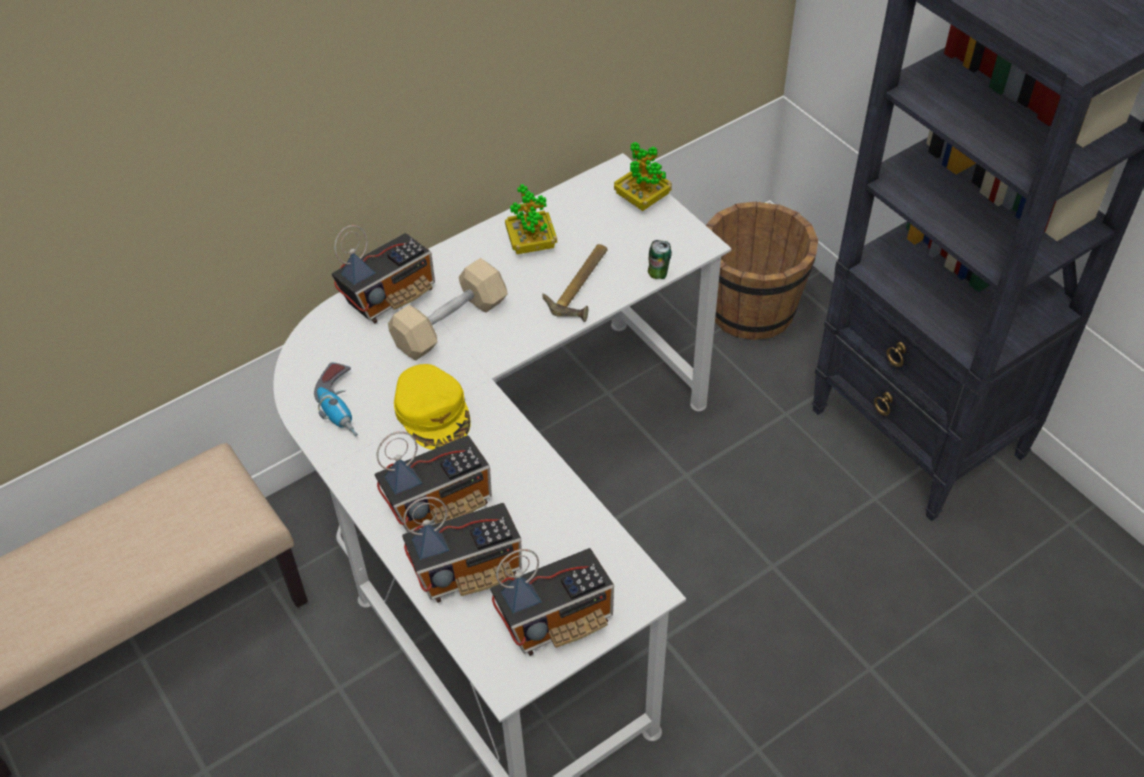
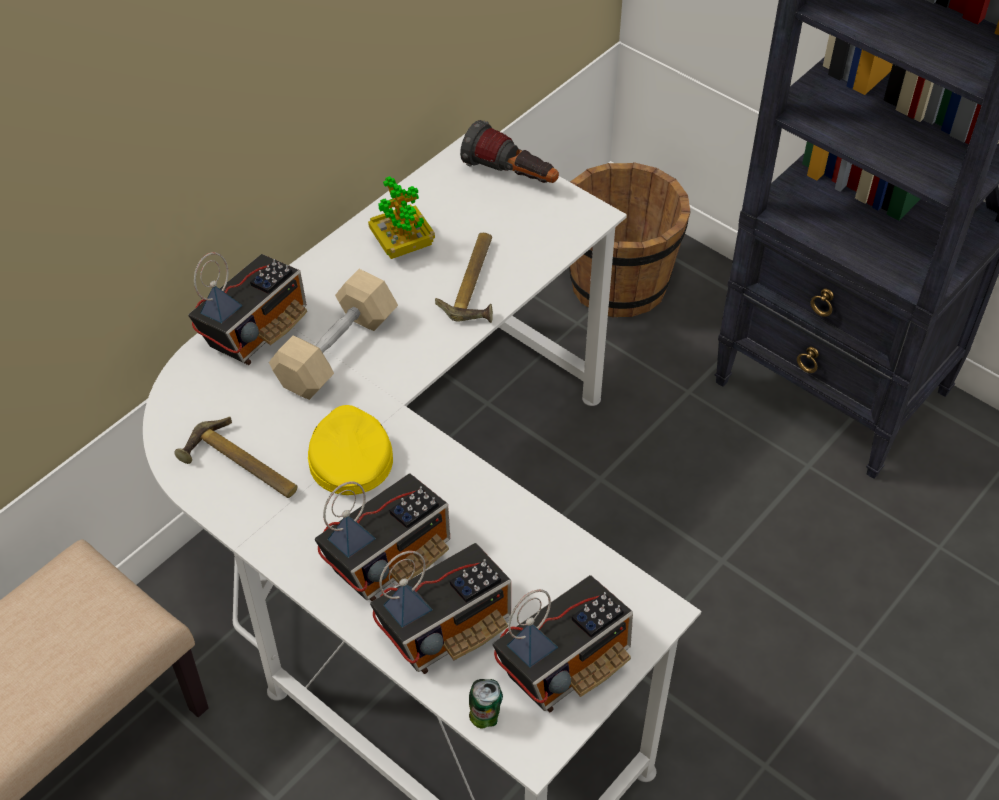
camera: 15 degrees left, 0 degrees up
(343, 407) = (240, 469): power drill -> hammer
(433, 412) = (349, 456): yellow cap -> yellow cap turned 150 degrees counterclockwise
(642, 200) = (511, 176): potted plant -> flashlight
(658, 274) = (556, 255): can -> can (485, 718)

